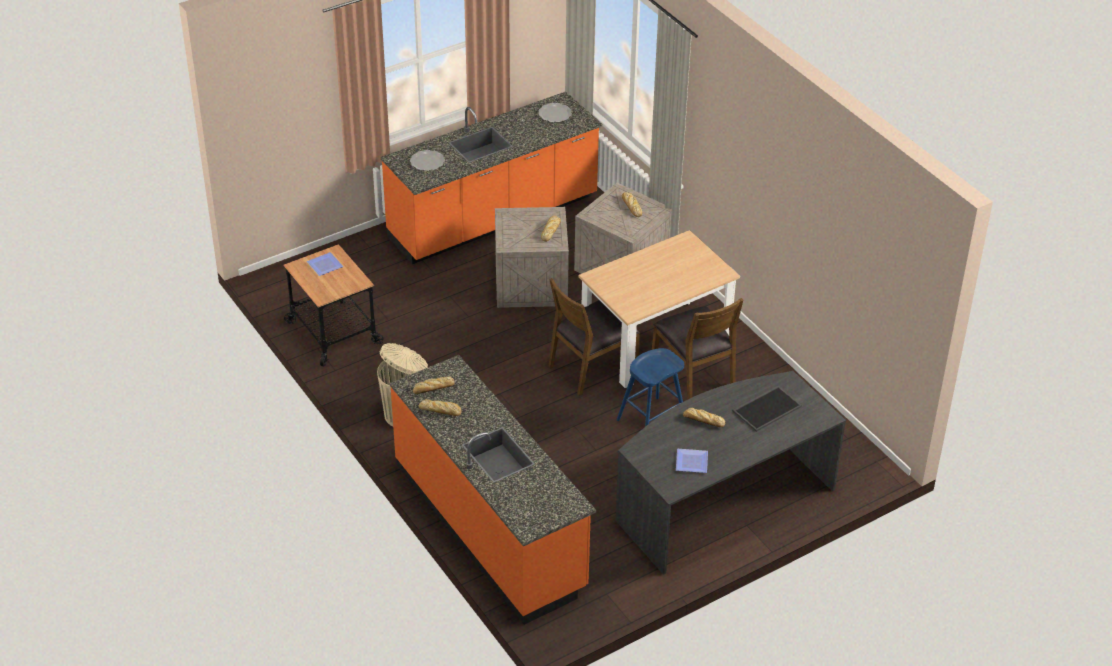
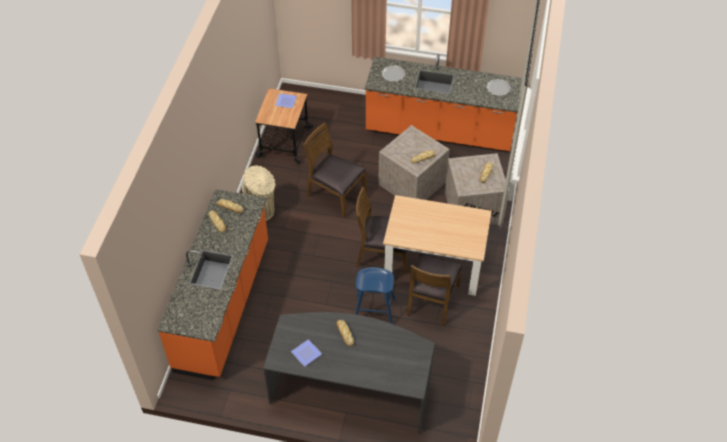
camera: 45 degrees right, 10 degrees up
(464, 346) = (335, 194): none -> brown chair
(767, 408) = (389, 354): tray -> none

